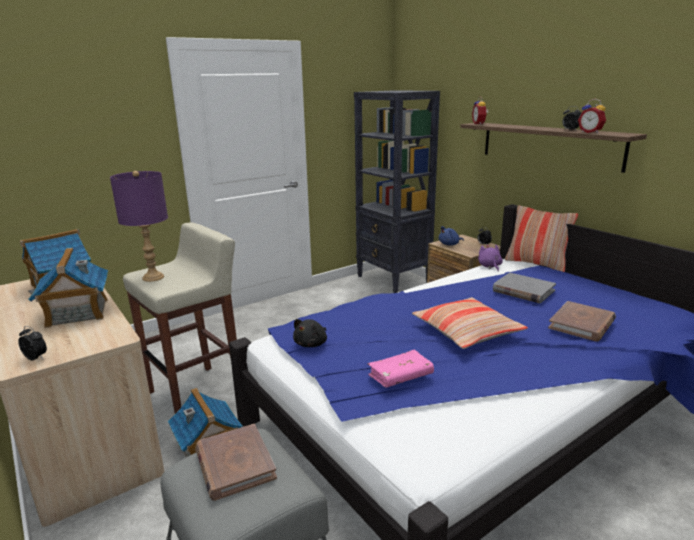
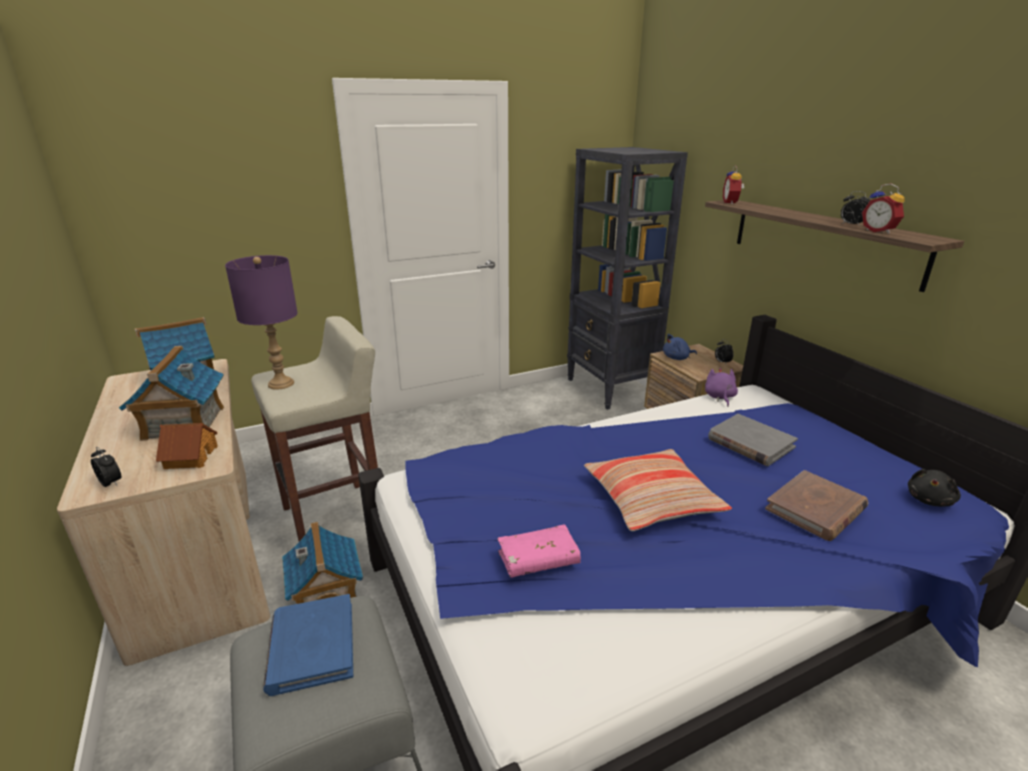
camera: 10 degrees right, 5 degrees up
(97, 334) = (190, 457): none -> toy house
(234, 464) = (311, 646): brown book -> blue book
(311, 344) = (447, 492): black plush toy -> black plush toy (929, 500)
(536, 264) = (786, 399): pillow -> none

